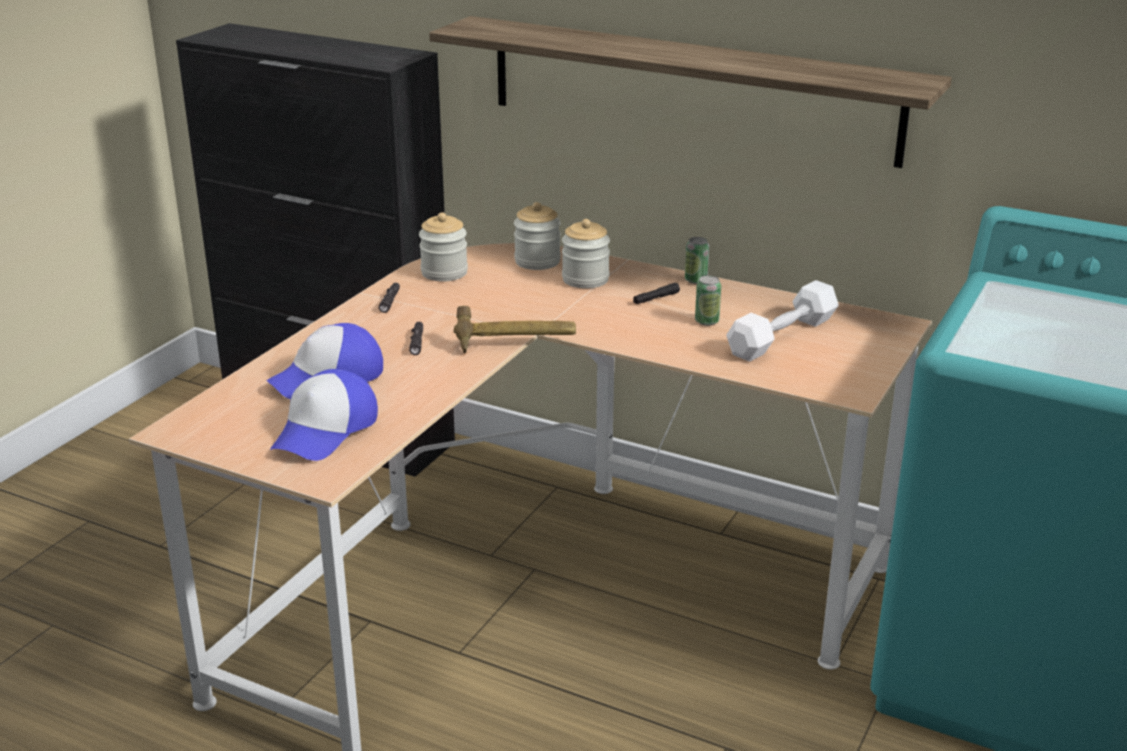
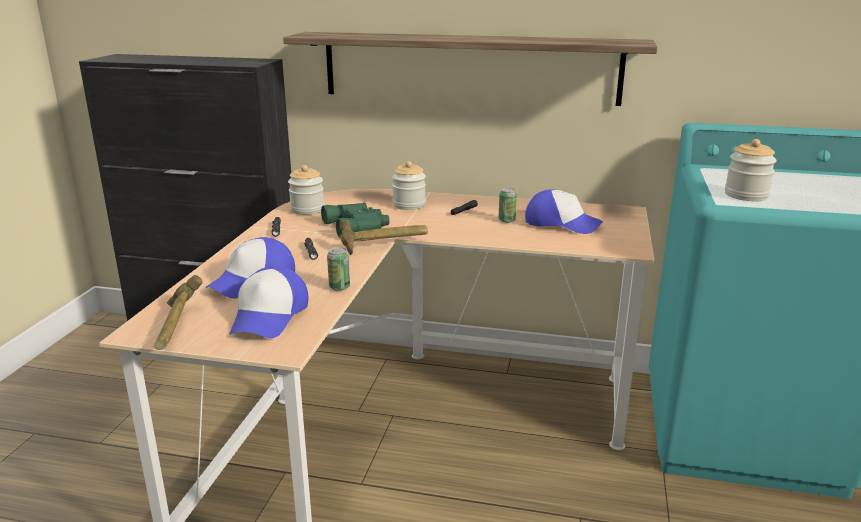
camera: 15 degrees left, 5 degrees down
(215, 435) = (176, 330): none -> hammer
(497, 308) = (358, 226): none -> green binoculars
(537, 261) = (369, 198): jar -> jar (746, 195)
(696, 280) = (482, 199): can -> can (339, 287)
(782, 336) = (562, 224): white dumbbell -> cap

